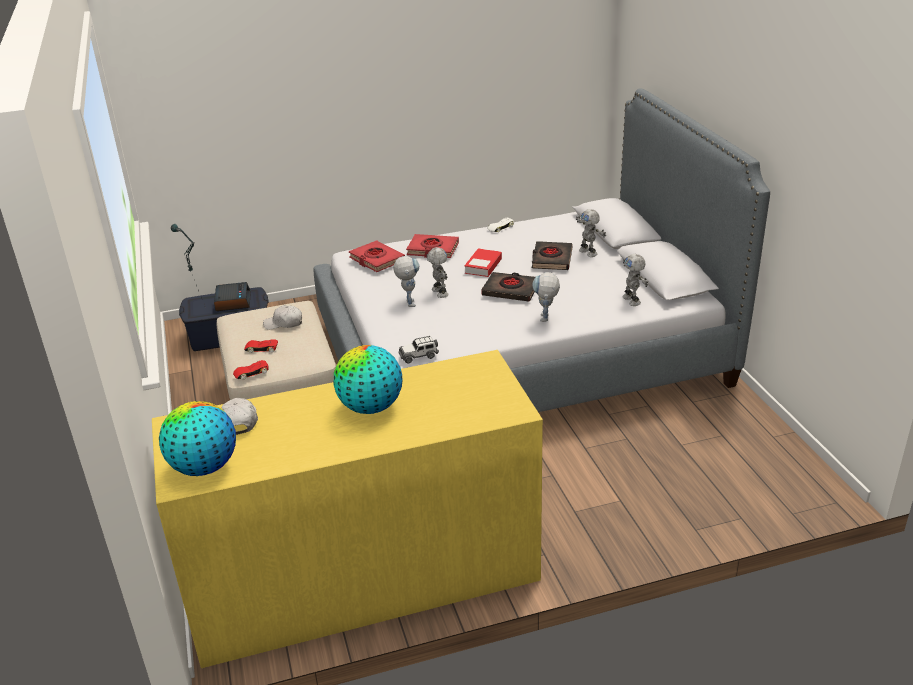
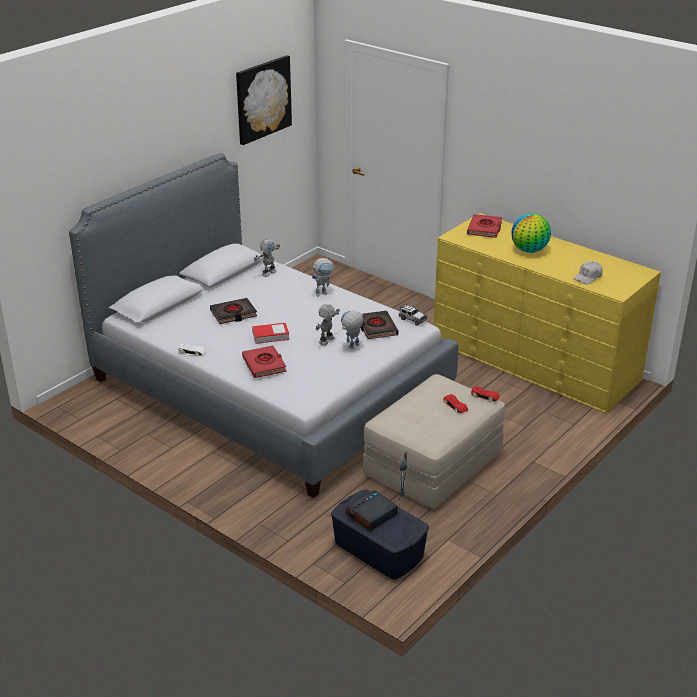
camera: 125 degrees left, 0 degrees up
(204, 467) = (627, 271): globe -> none
(284, 323) = (415, 412): white cap -> none
(376, 260) = (306, 383): red book -> red book (484, 229)
(510, 290) = (297, 314): black book -> black book (377, 328)
(588, 252) = (208, 304): toy robot -> none
(841, 146) = (263, 99): none -> picture

